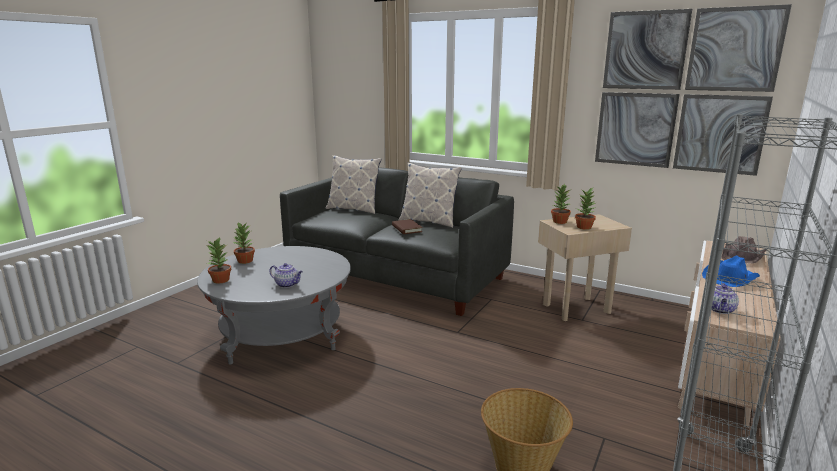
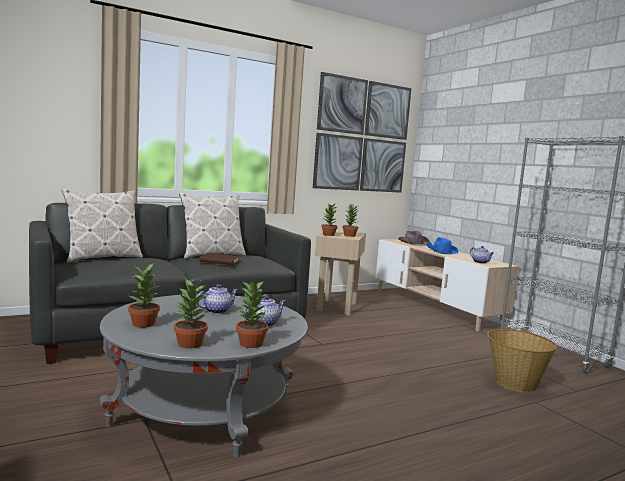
camera: 60 degrees left, 10 degrees down
(238, 292) = (250, 344): none -> potted plant
(298, 266) = (217, 311): none -> teapot

